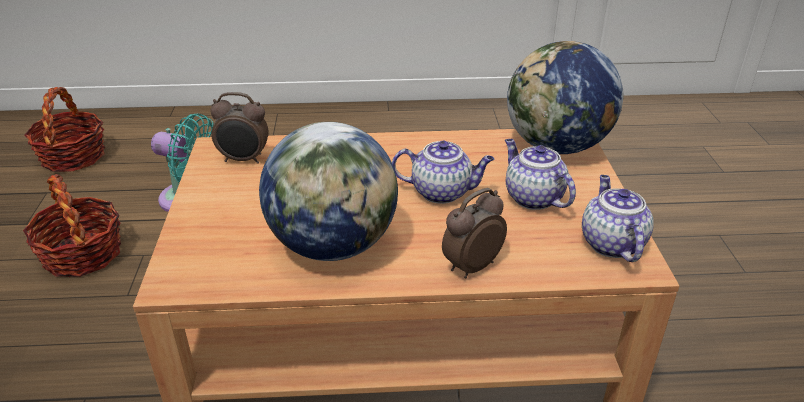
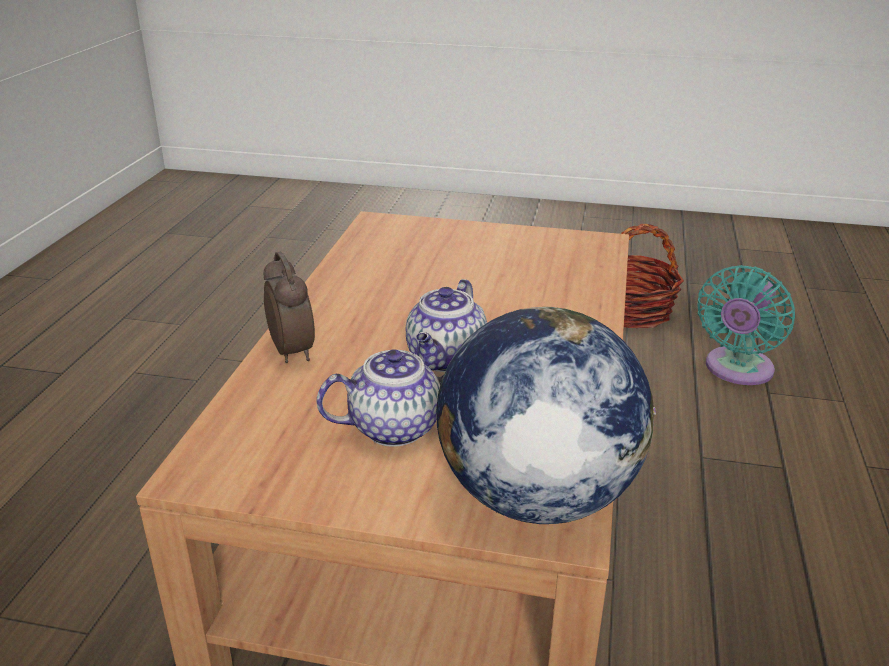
camera: 105 degrees right, 5 degrees down
(73, 157) = (826, 297): basket -> none
(244, 160) = (568, 254): alarm clock -> none
(334, 245) = (382, 285): globe -> none
(610, 243) = (255, 464): teapot -> none

